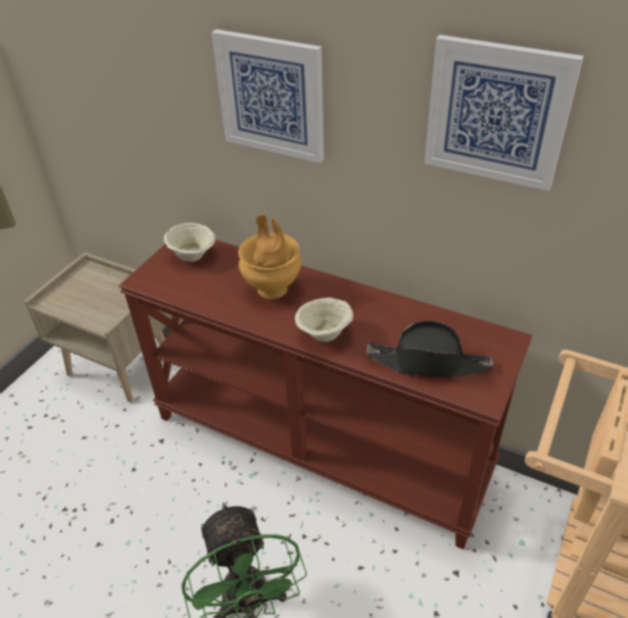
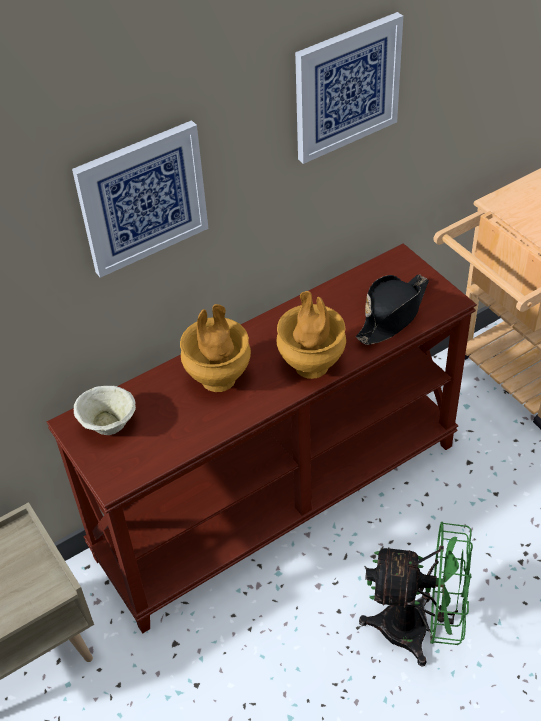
camera: 60 degrees left, 5 degrees up
(324, 335) = (312, 366): beige bowl -> brown vase

